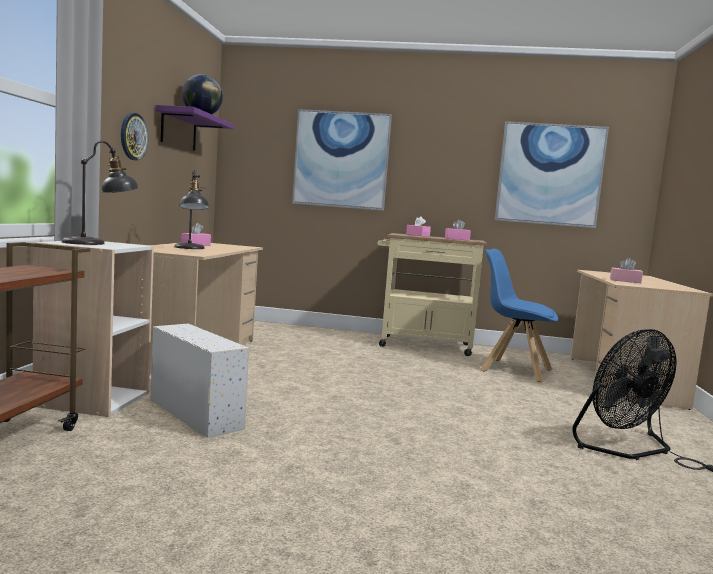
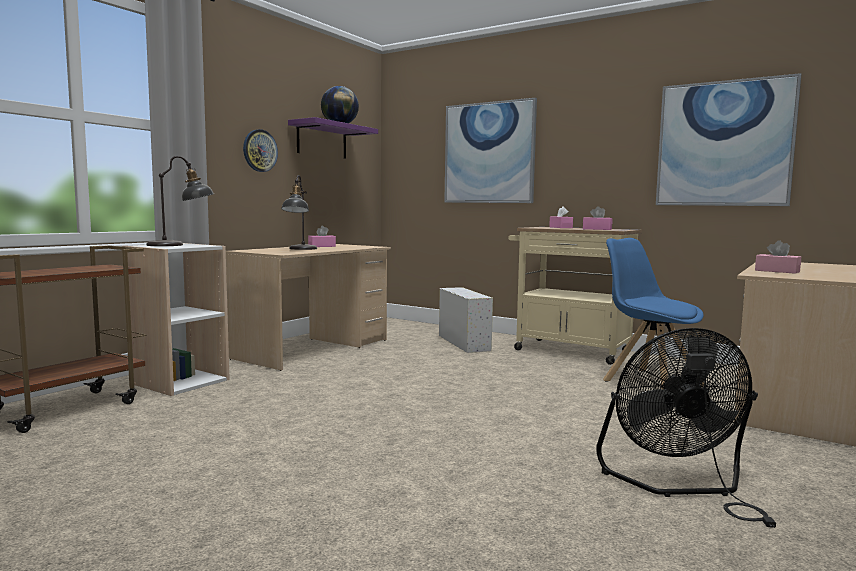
camera: 25 degrees right, 0 degrees up
(194, 413) = (241, 399): white storage box -> white storage box (463, 342)

